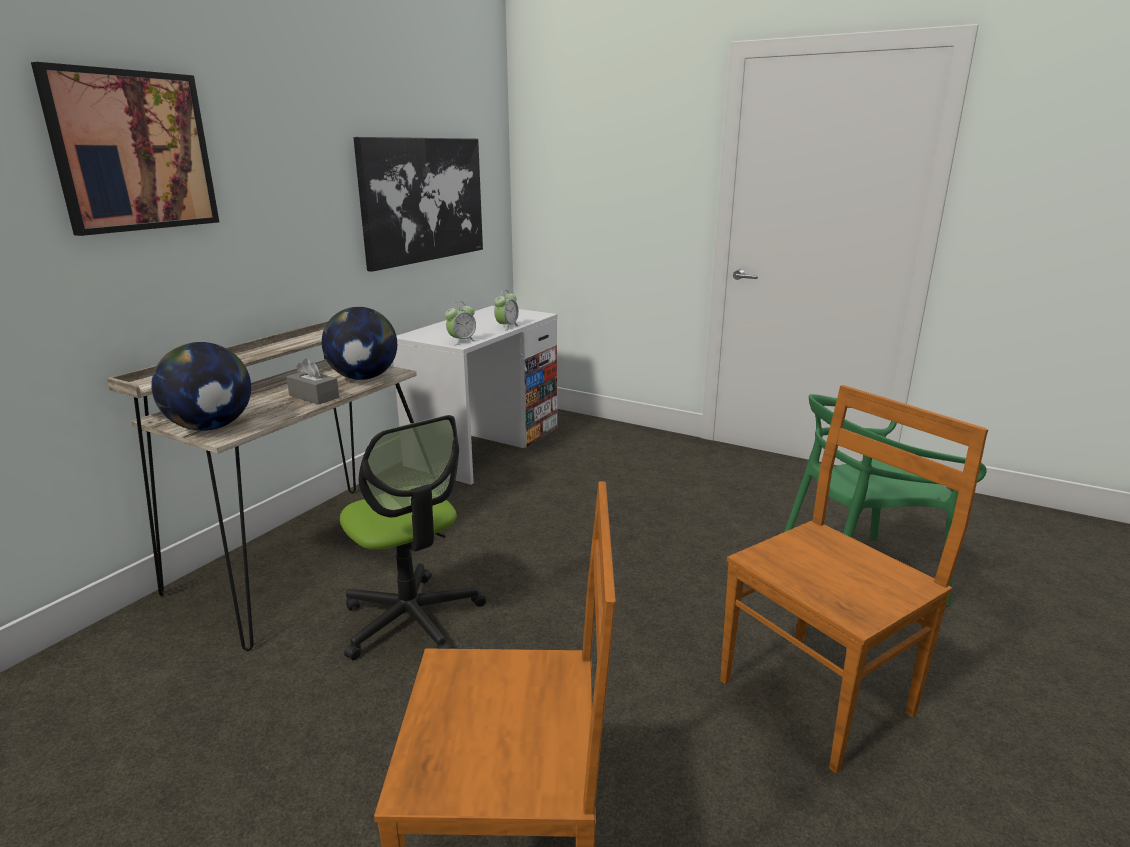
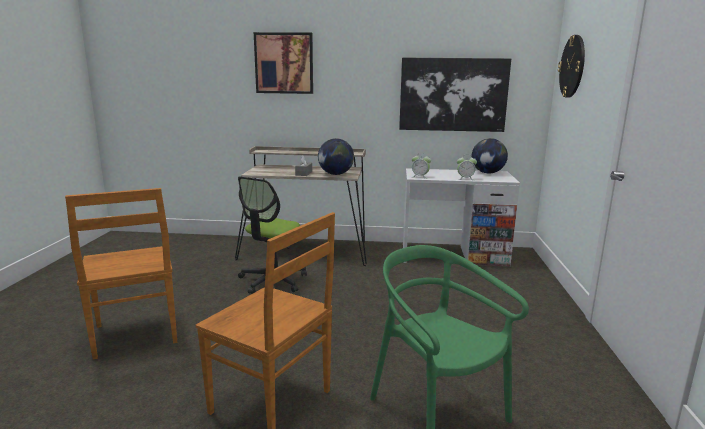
camera: 65 degrees right, 5 degrees down
(211, 427) = (258, 171): globe -> globe (487, 173)
(570, 151) = (572, 66): none -> wall clock

